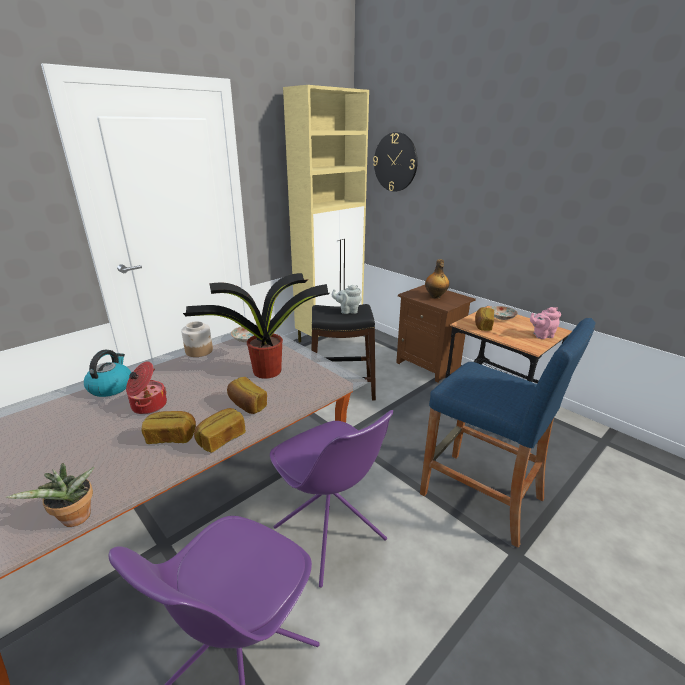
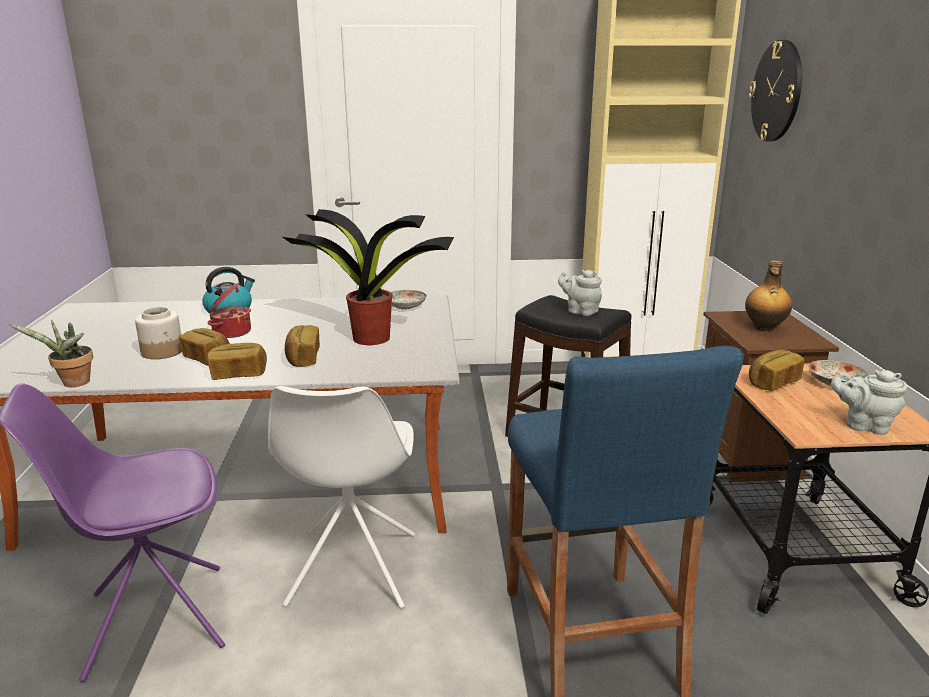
camera: 40 degrees right, 5 degrees down
(199, 351) = (343, 304): jar -> jar (163, 352)
(330, 535) = (352, 571): purple chair -> white chair
(541, 335) = (864, 425): pink teapot -> grey teapot

